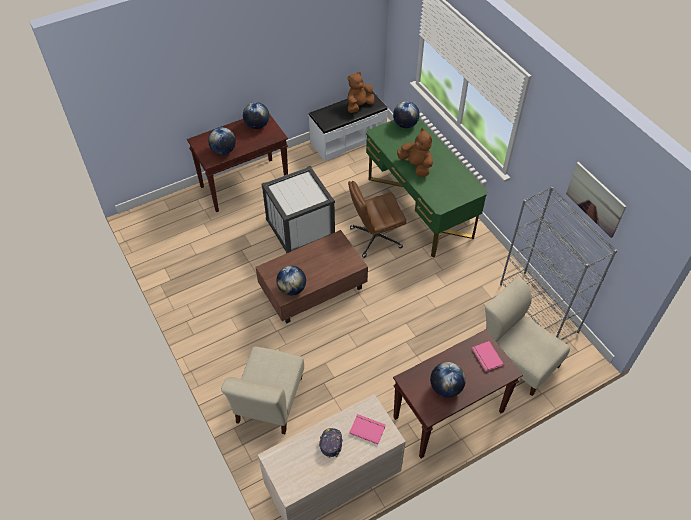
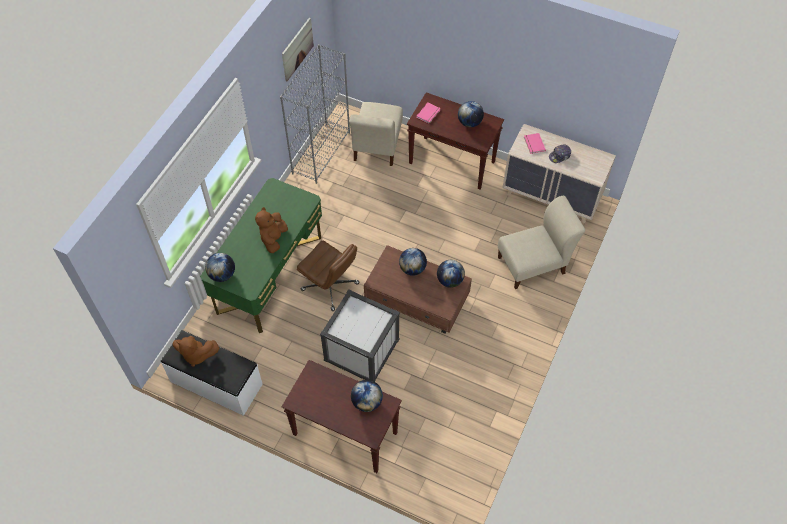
camera: 125 degrees left, 5 degrees up
(257, 125) = (311, 398): globe -> globe (412, 269)

